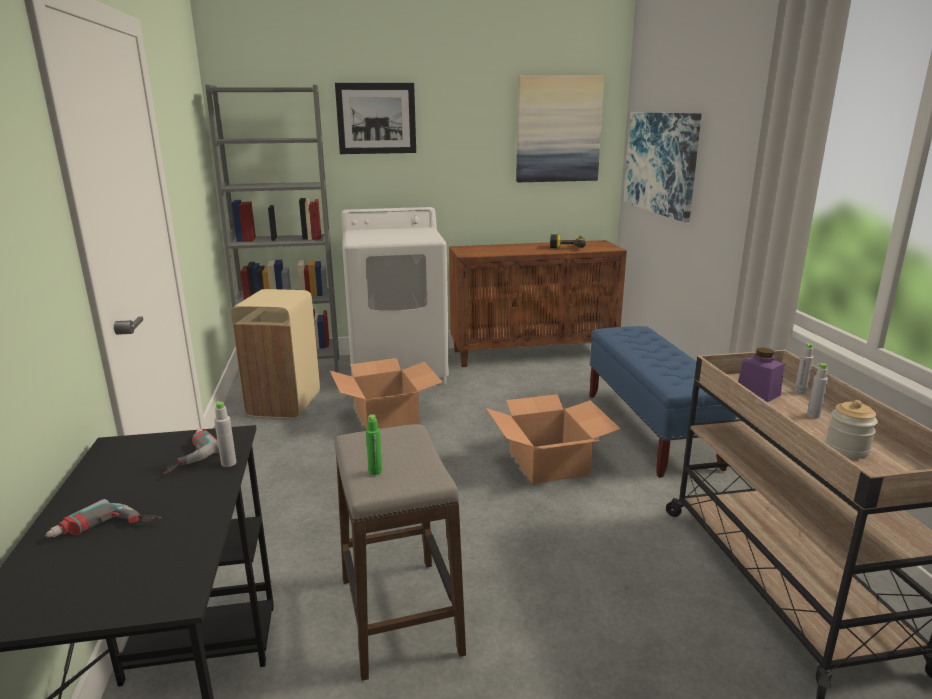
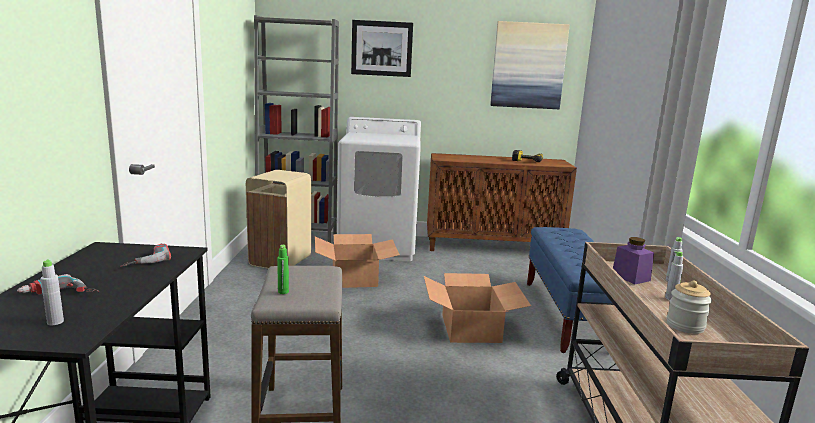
camera: 10 degrees right, 5 degrees down
(228, 463) = (171, 267): grey bottle -> grey bottle (55, 322)
(660, 163) = (607, 95): picture -> none

